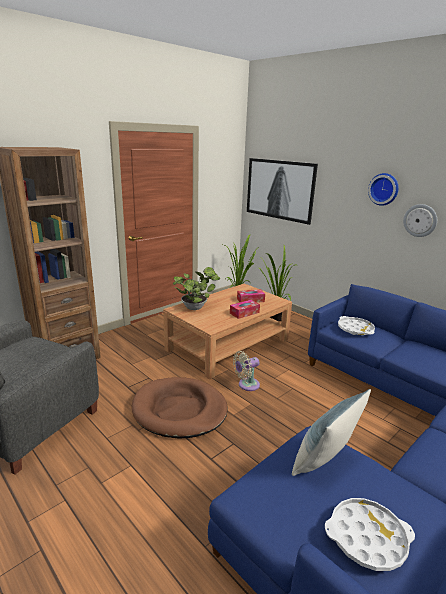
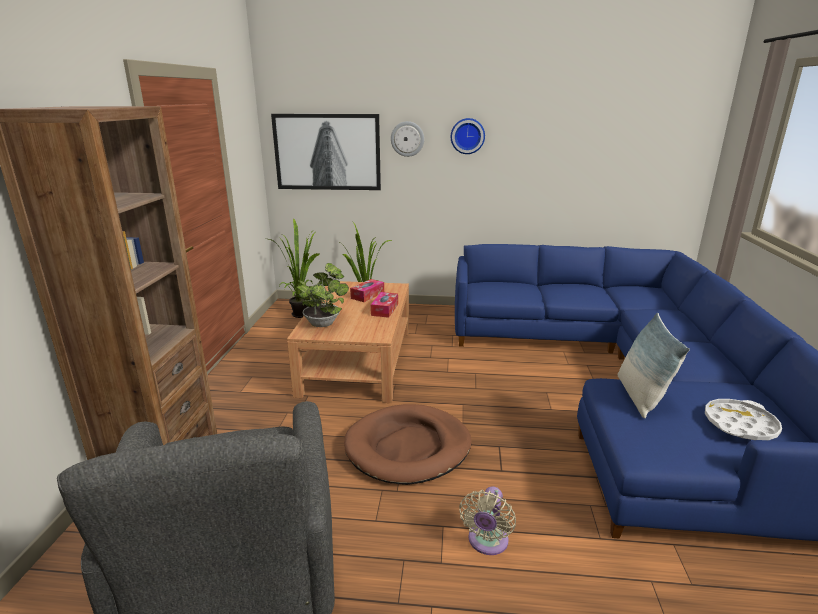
camera: 40 degrees left, 0 degrees up
(246, 385) = (434, 390): beige fan -> beige fan (487, 542)
(355, 329) = (498, 289): white tray -> none
(420, 220) = (511, 164): wall clock -> wall clock (407, 139)

